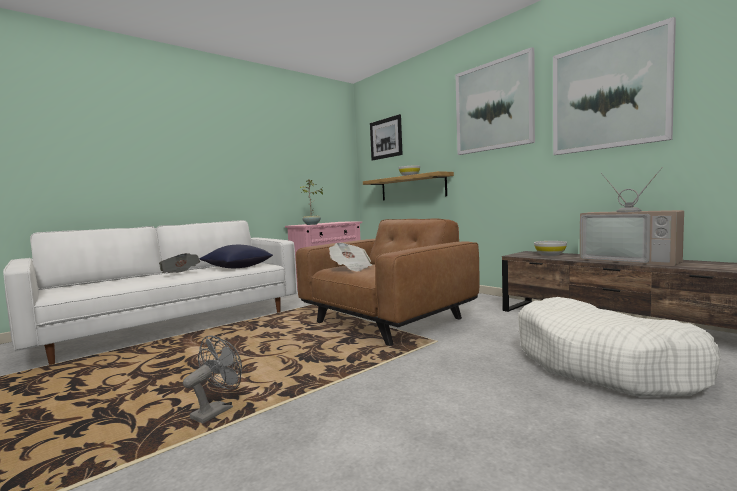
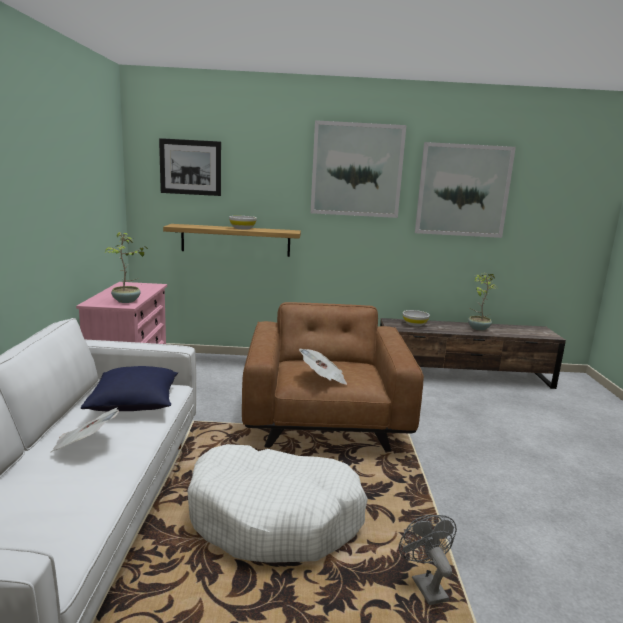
camera: 50 degrees left, 10 degrees up
(605, 365) = (517, 418): white dog bed -> white dog bed (275, 517)
(630, 260) = (478, 328): television -> potted plant

